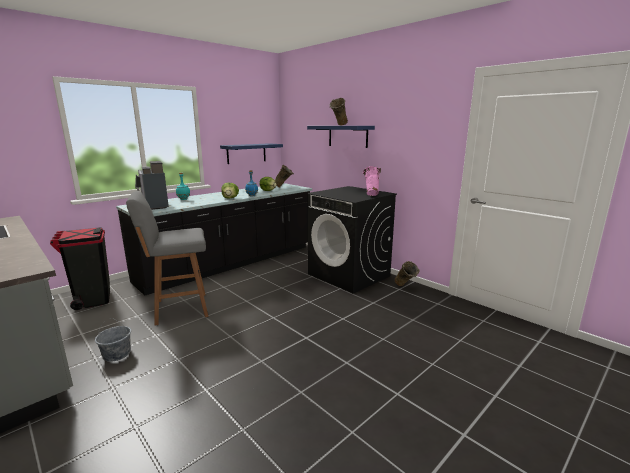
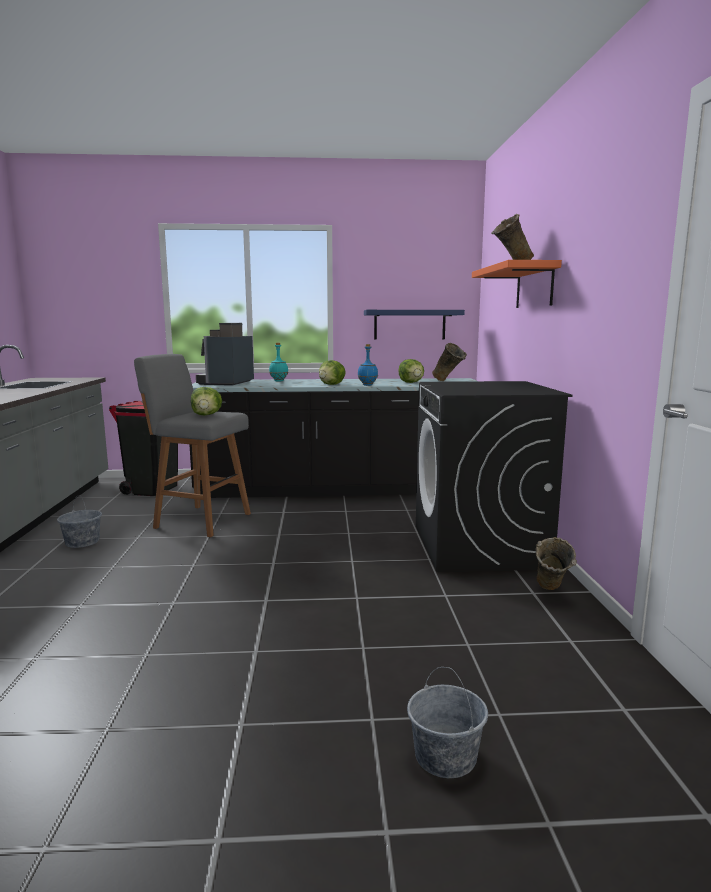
camera: 40 degrees right, 5 degrees down
(187, 234) = (206, 415): none -> lettuce
(348, 136) = (534, 286): blue shelf -> orange shelf
(371, 195) = (511, 391): pink vase -> none
(470, 362) = (445, 756): none -> grey bucket

